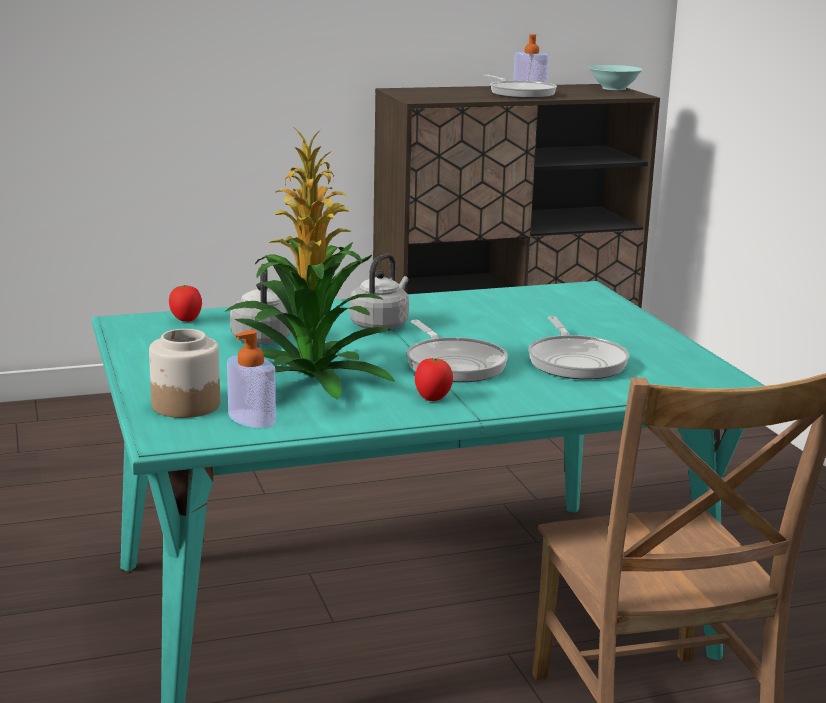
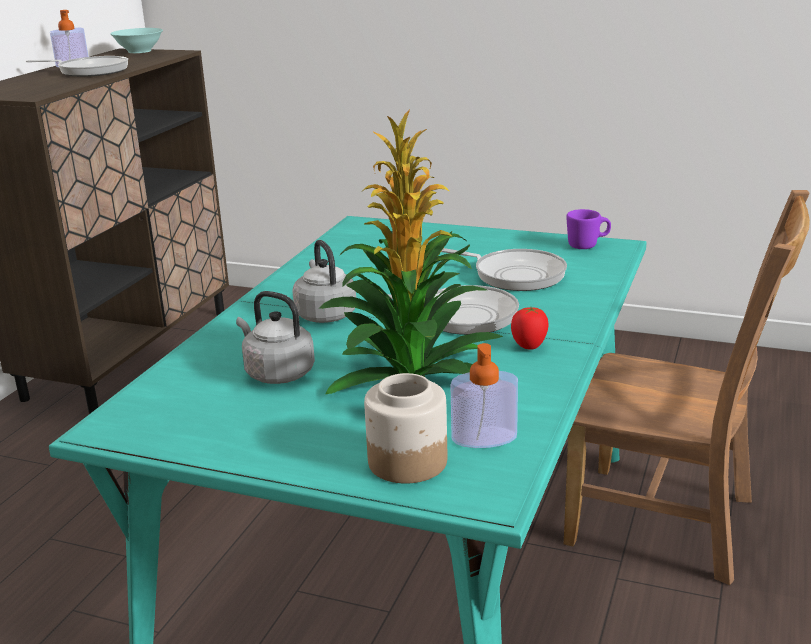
camera: 50 degrees left, 5 degrees up
(186, 320) = (163, 395): tomato -> none
(706, 372) = (588, 245): none -> purple mug

